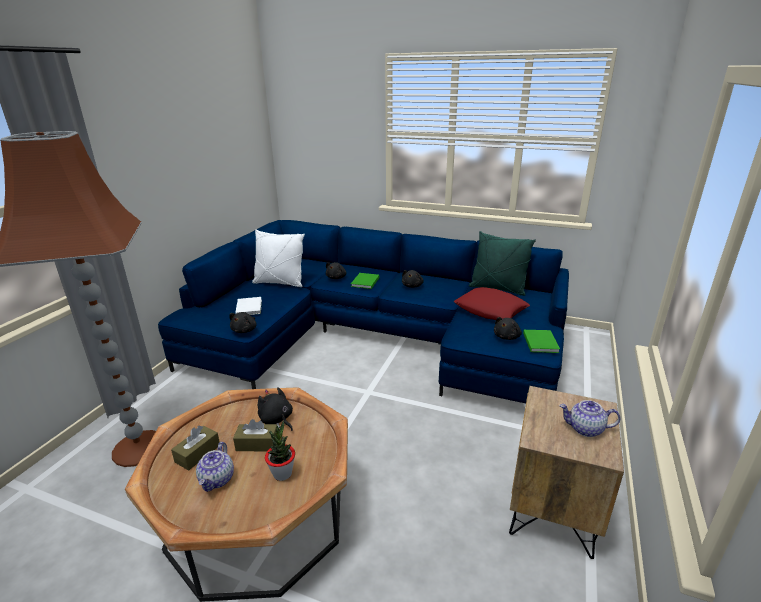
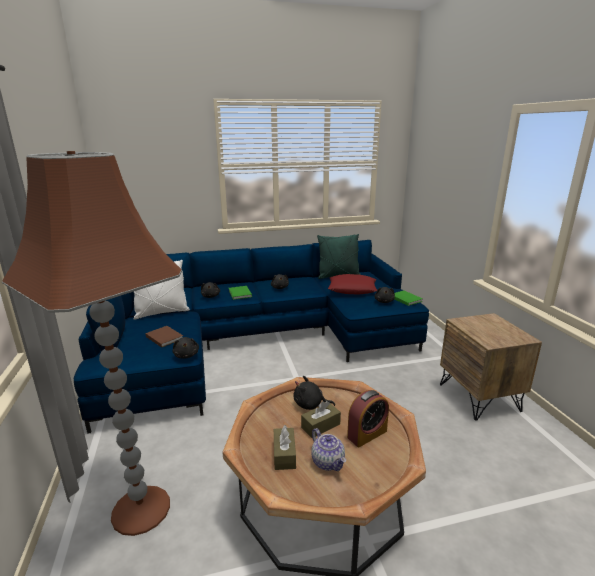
camera: 35 degrees left, 5 degrees down
(249, 307) = (164, 337): white book -> brown book
(282, 473) = (367, 434): potted plant -> alarm clock
(585, 429) = (501, 330): teapot -> none

